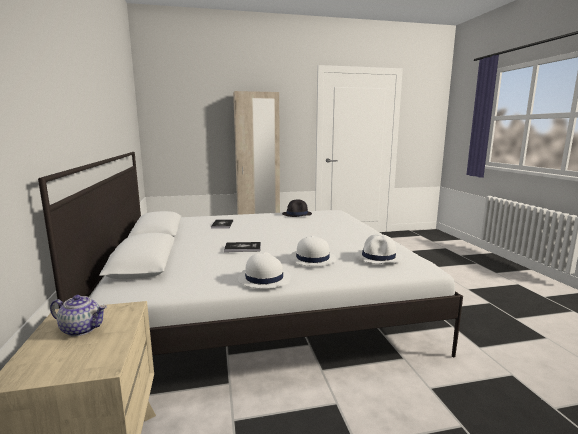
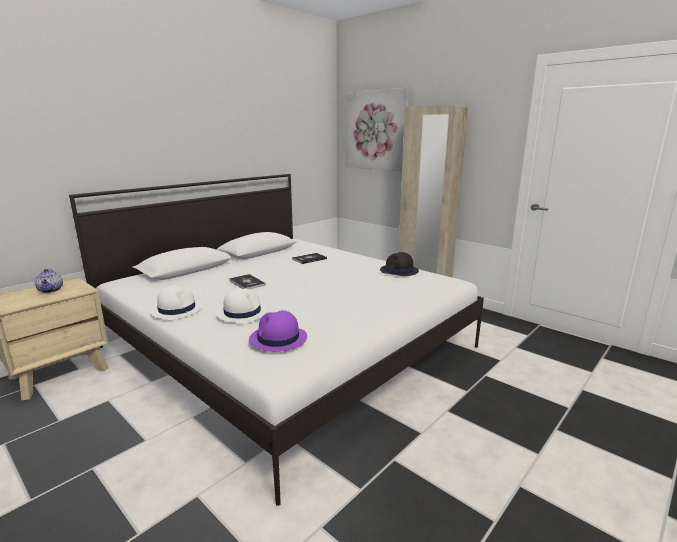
camera: 55 degrees right, 5 degrees up
(189, 110) = (376, 130): none -> picture
(378, 257) = (278, 339): white hat -> purple hat

